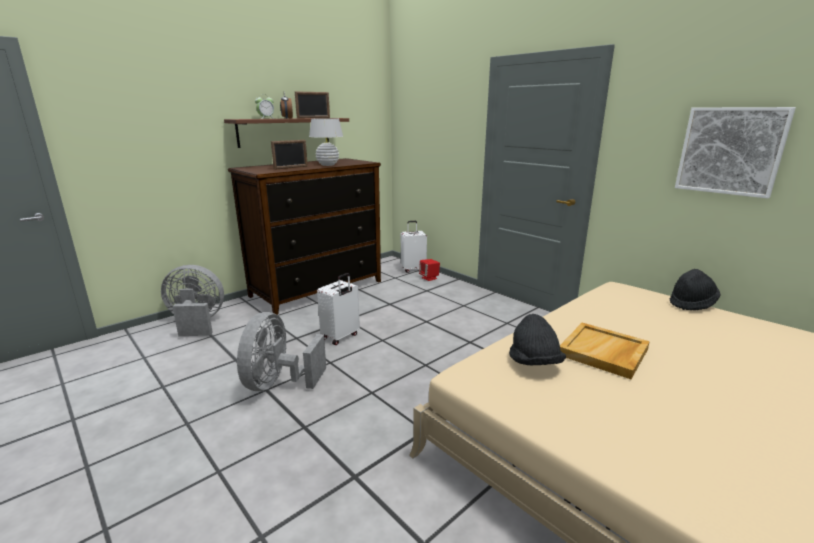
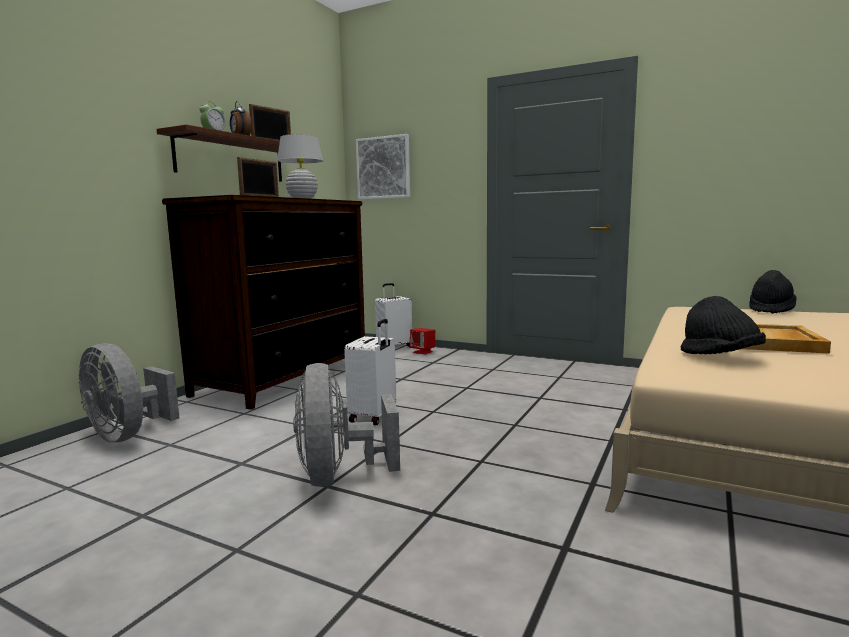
camera: 20 degrees left, 10 degrees down
(197, 323) = (127, 435): grey fan -> grey fan turned 120 degrees counterclockwise
(730, 151) = (776, 150): picture -> picture (383, 168)

